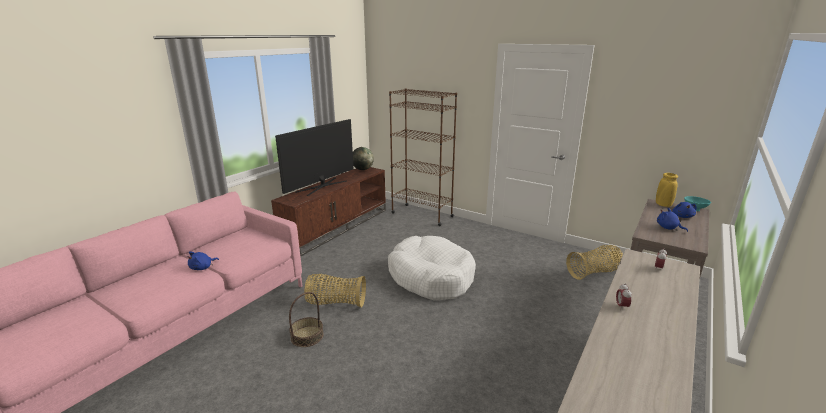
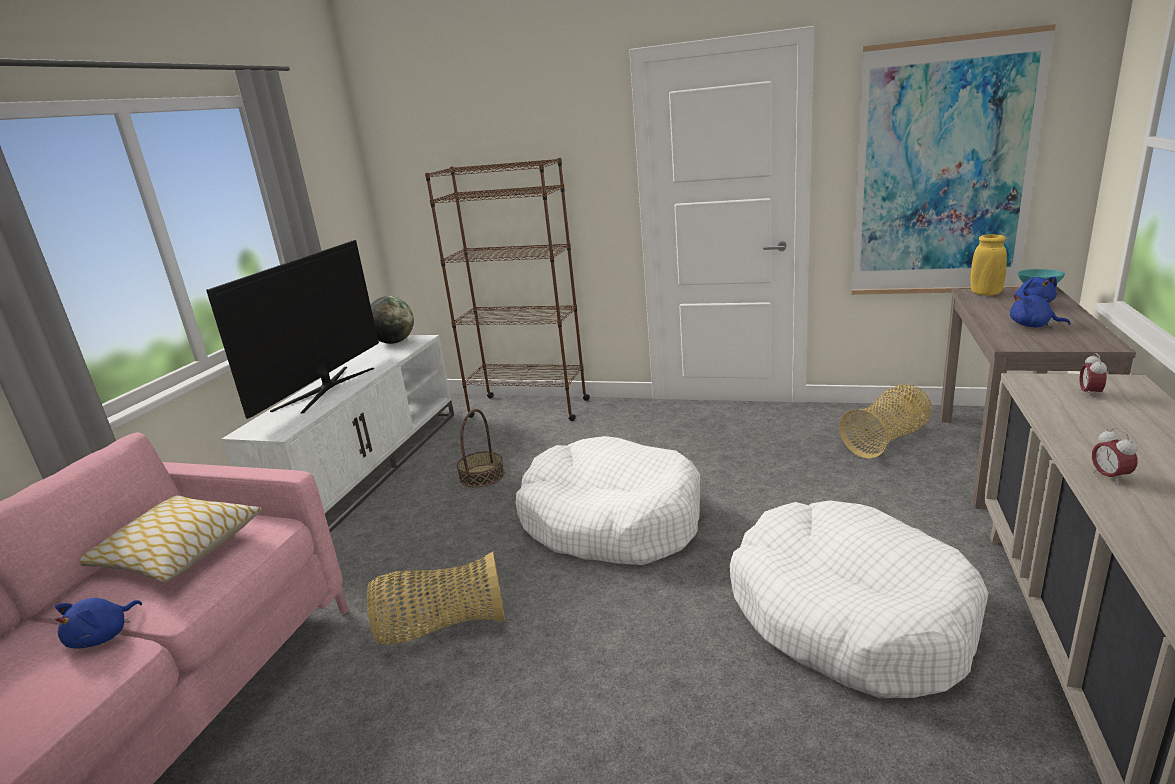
camera: 15 degrees left, 0 degrees up
(237, 243) = (177, 552): none -> pillow
(307, 336) = (411, 724): basket -> basket (481, 476)
(336, 227) = (369, 468): brown tv stand -> white tv stand
(514, 347) = (848, 616): none -> white dog bed
(655, 133) = (942, 172): none -> picture

